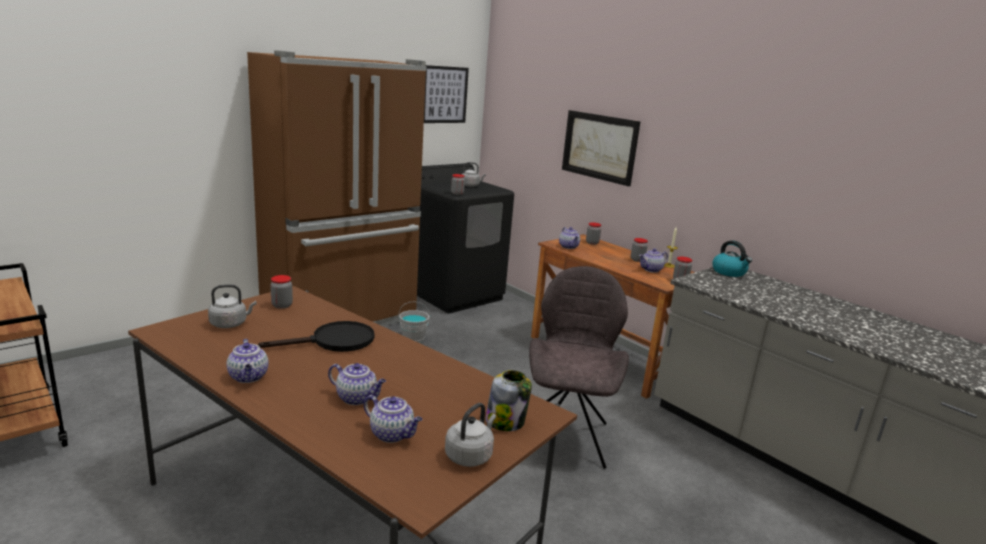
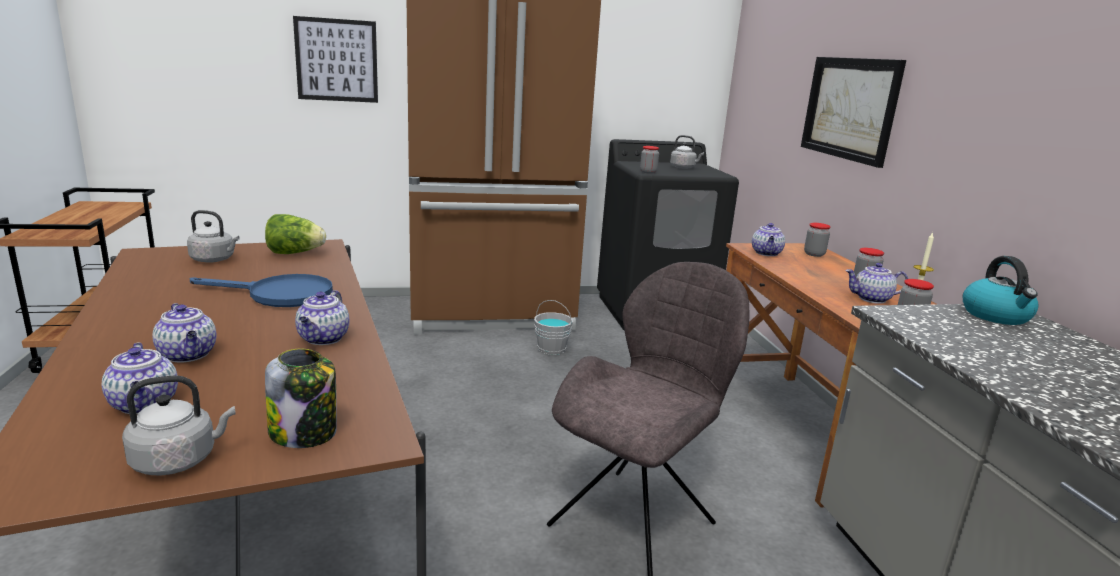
camera: 30 degrees right, 0 degrees up
(249, 377) = (131, 308): teapot -> teapot (323, 339)
(282, 305) = (295, 253): jar -> lettuce
(334, 341) = (279, 295): black frying pan -> blue frying pan
(444, 95) = (671, 49): picture -> picture (336, 60)

